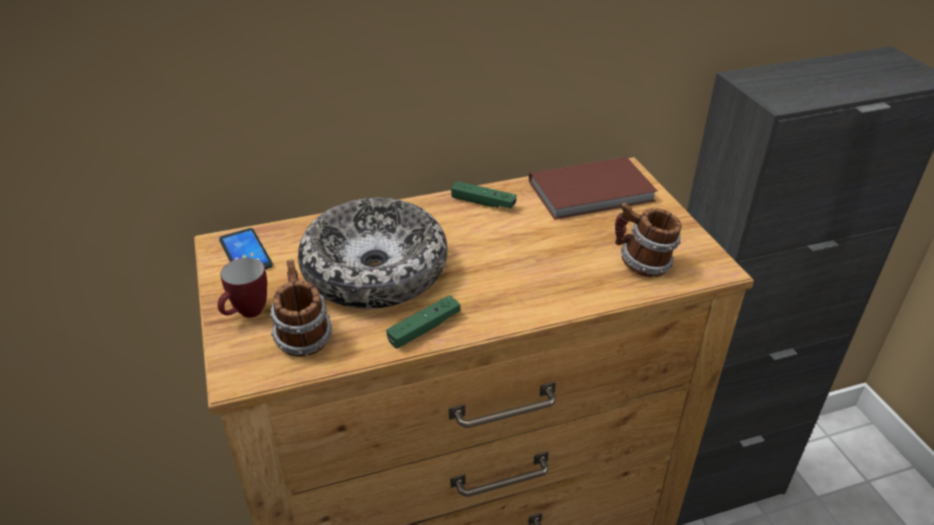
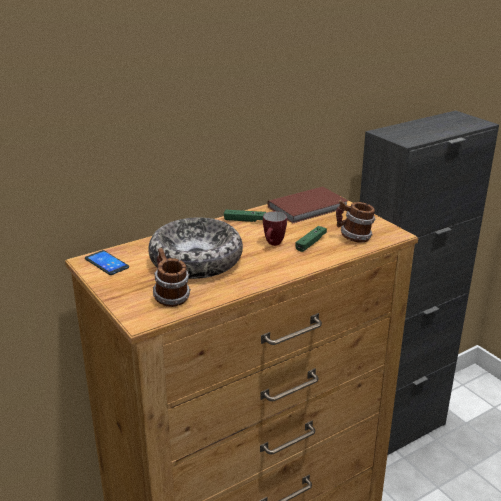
camera: 15 degrees left, 10 degrees down
(247, 314) = (128, 292): mug -> mug (273, 244)
(424, 328) = (242, 283): green game controller -> green game controller (311, 243)

